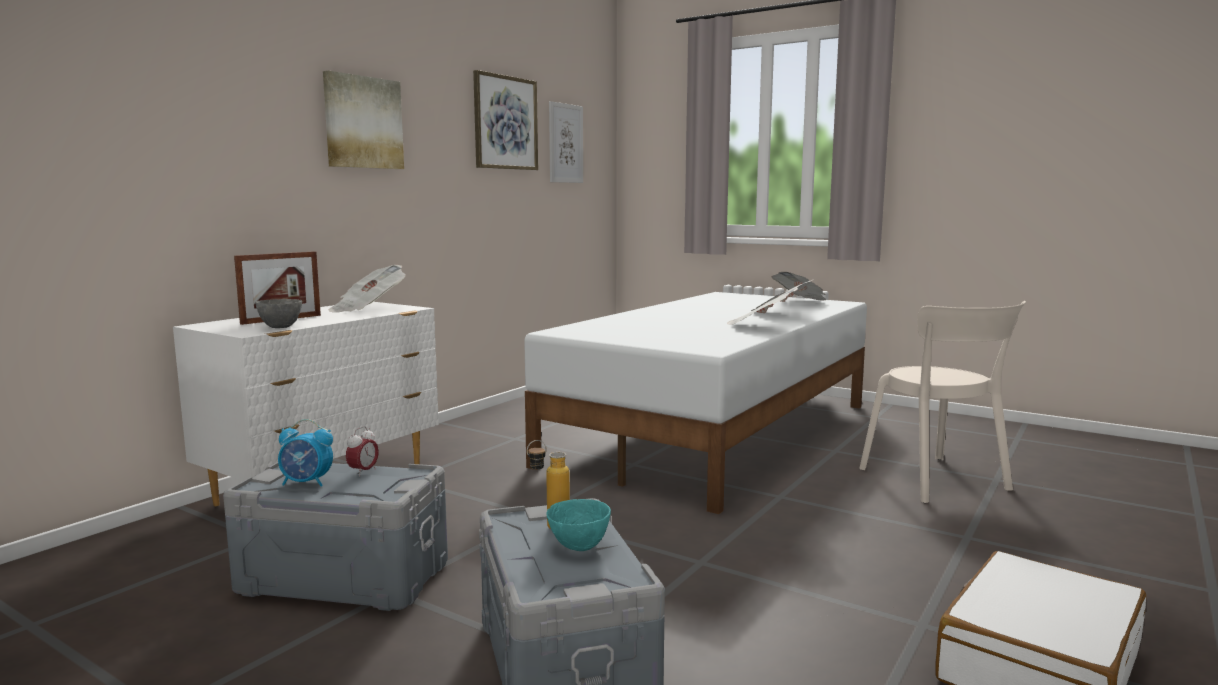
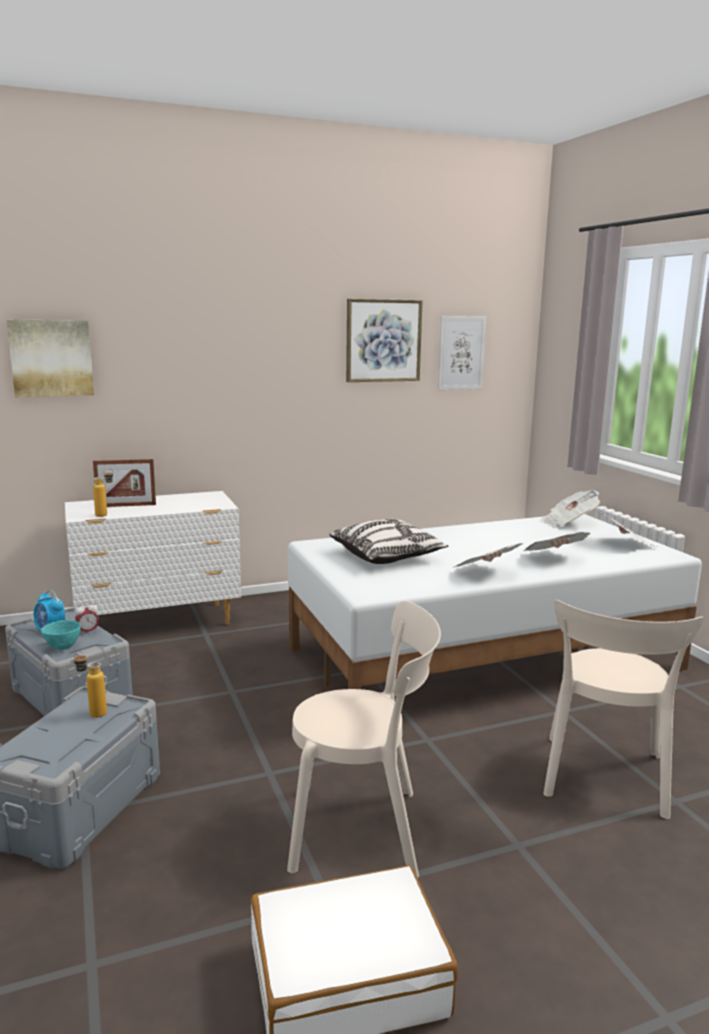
camera: 35 degrees right, 5 degrees up
(279, 327) = (106, 514): grey bowl -> bottle
(362, 122) = (228, 354): picture -> picture (51, 358)
(368, 309) = (197, 502): newspaper -> newspaper (568, 522)
(580, 547) = (79, 734): turquoise bowl -> turquoise bowl (63, 647)
(651, 329) = (387, 556): none -> pillow
(855, 570) = (363, 830): none -> beige chair

